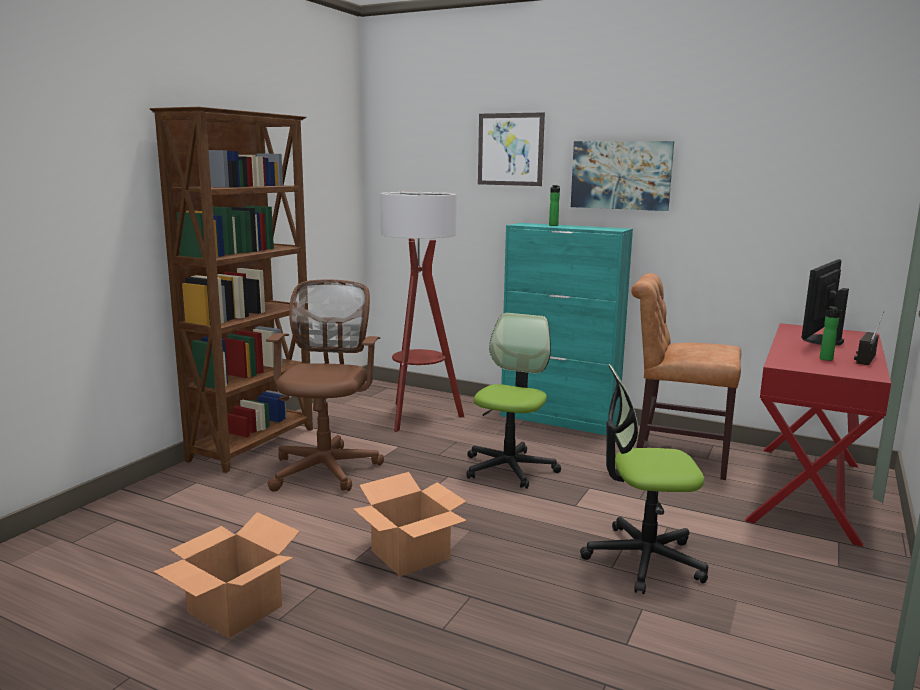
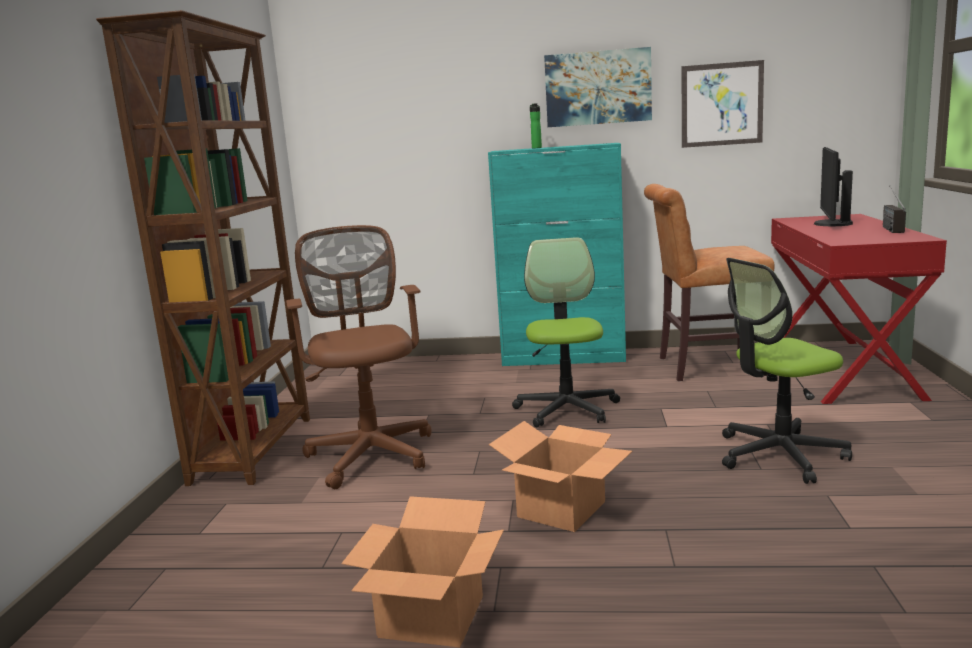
camera: 20 degrees left, 0 degrees up
(418, 417) = (417, 384): floor lamp -> none
(510, 149) = (470, 71): picture -> picture (721, 104)
(827, 359) = (866, 234): bottle -> none

